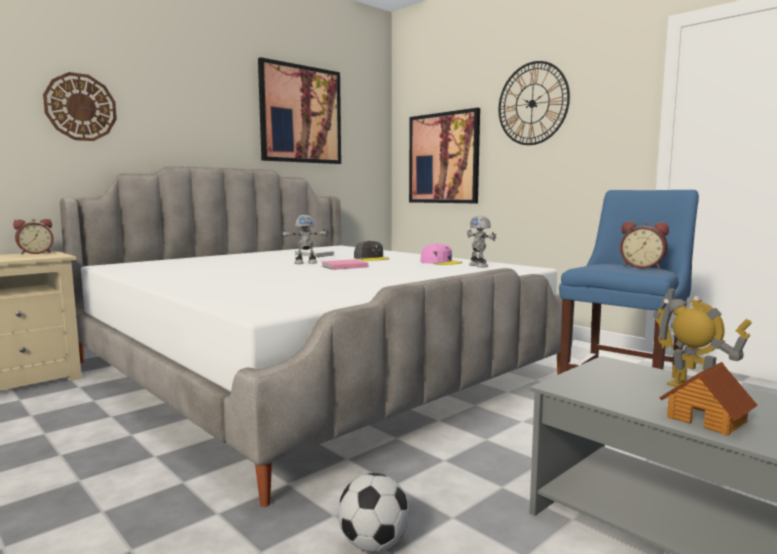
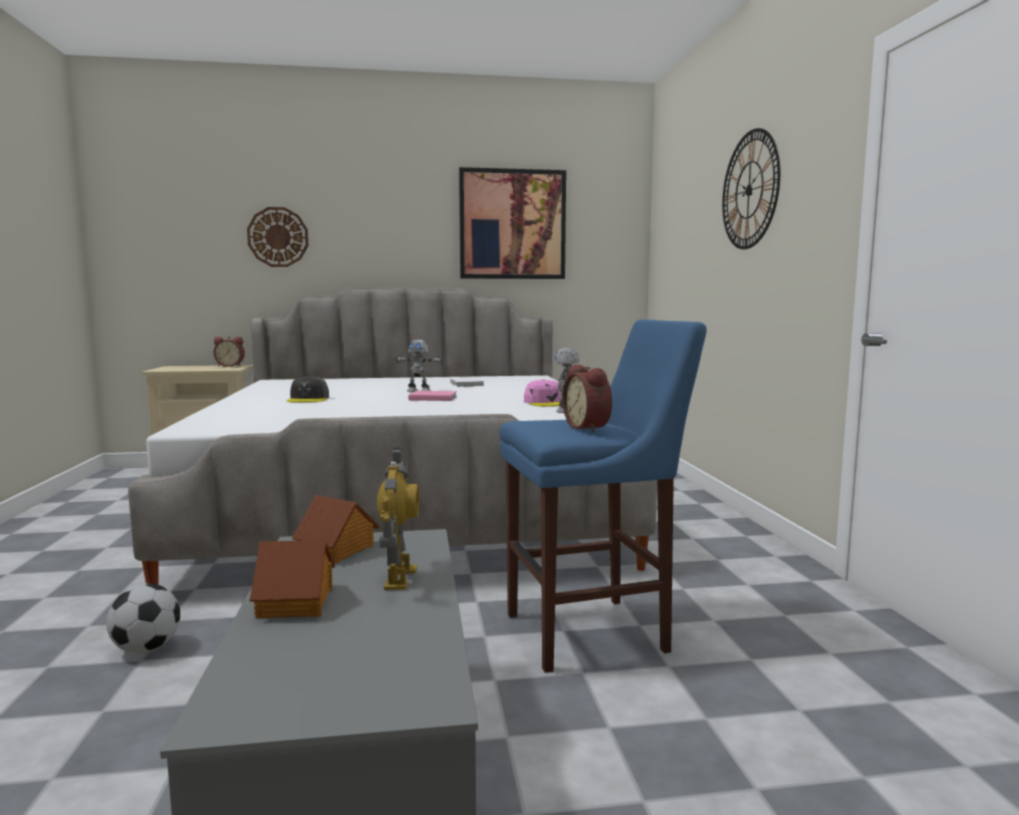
camera: 35 degrees right, 0 degrees up
(371, 258) = (500, 392): grey cap -> grey cap (308, 399)
(443, 158) = (681, 268): picture -> none
(599, 383) = (337, 550): none -> toy house

